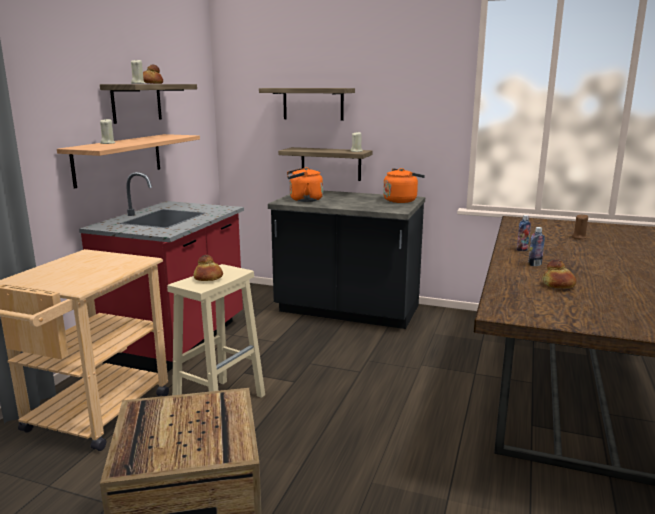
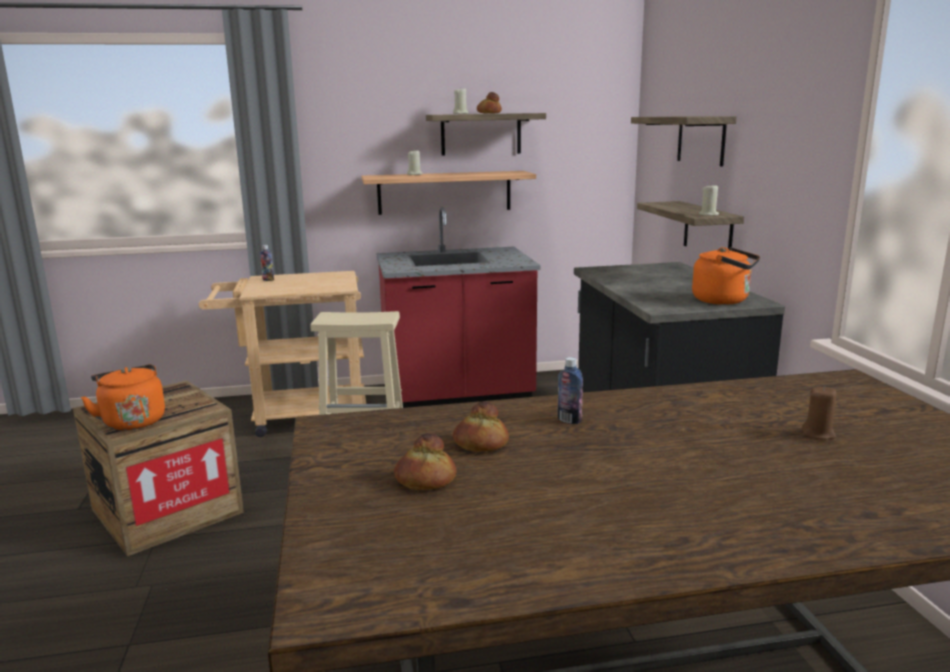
camera: 60 degrees right, 0 degrees up
(208, 278) = (352, 317): bread -> bread (425, 480)
(303, 200) = (620, 272): orange kettle -> orange kettle (132, 421)
(522, 250) = (643, 404): bottle -> bottle (268, 280)

